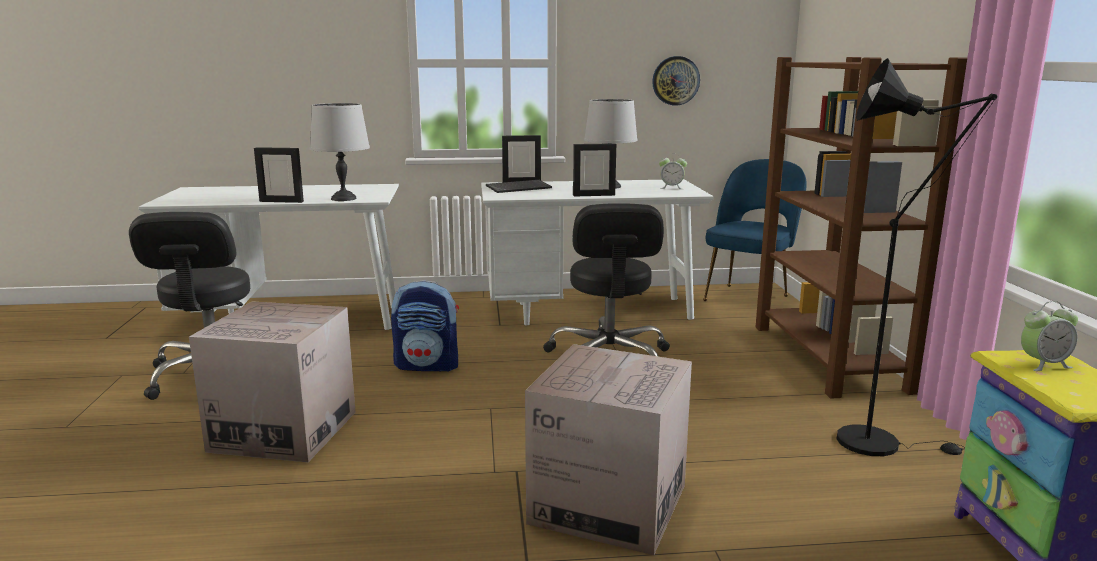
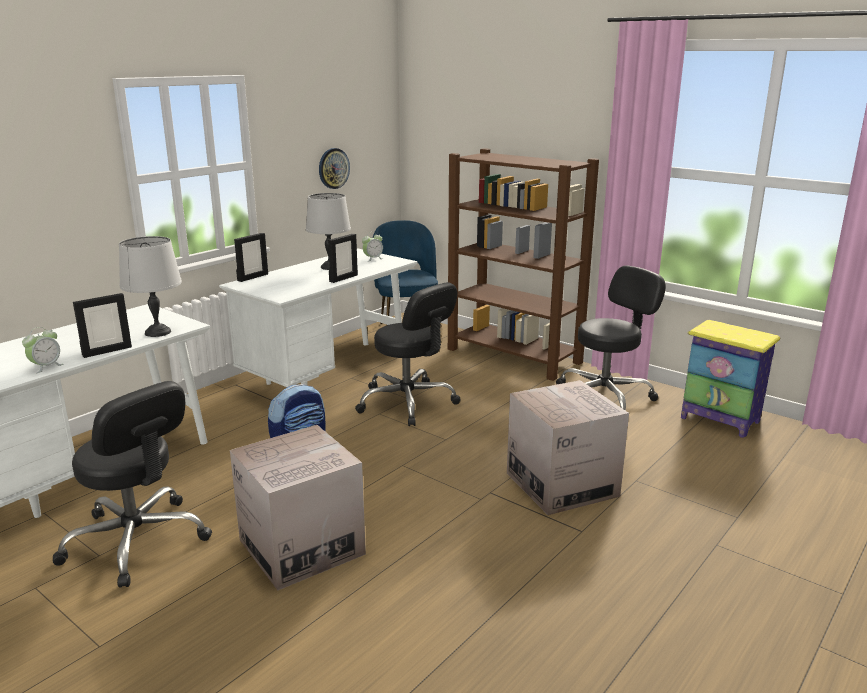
camera: 45 degrees left, 5 degrees up
(519, 188) = (269, 284): keyboard -> none
(879, 442) = (607, 396): black floor lamp -> black office chair
(1043, 364) = (719, 329): alarm clock -> alarm clock (46, 367)

